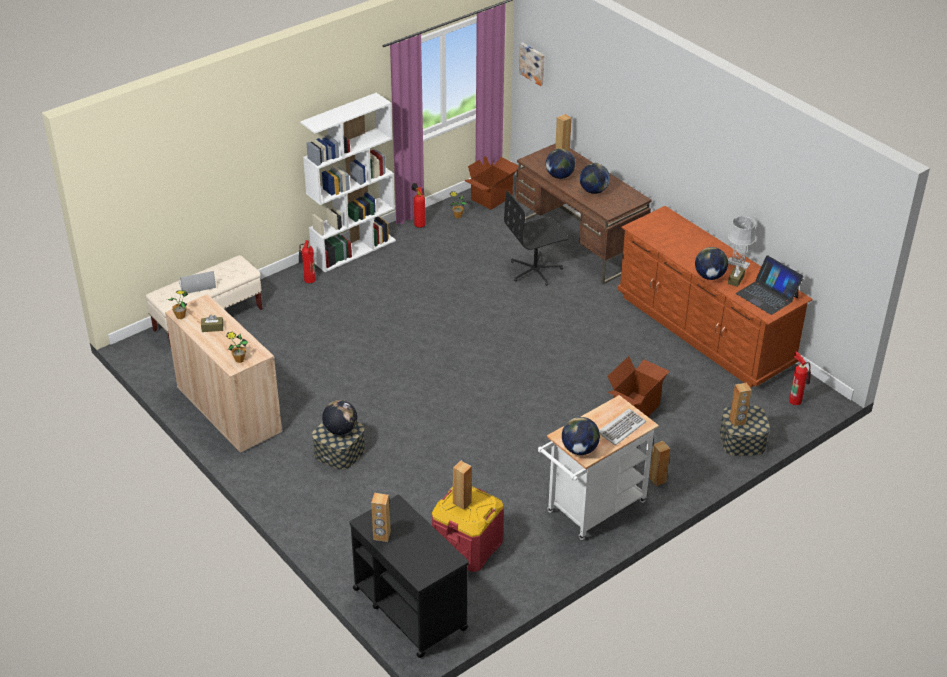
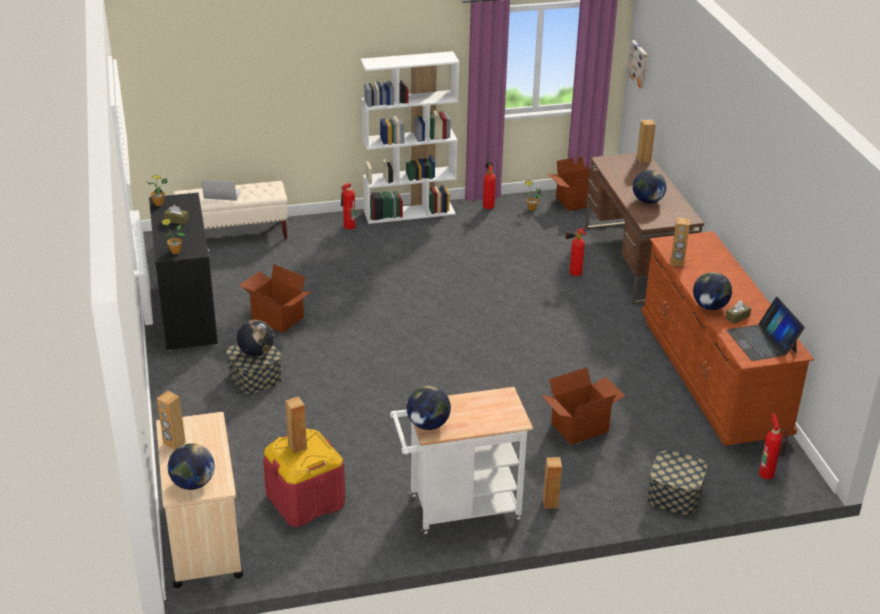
camera: 25 degrees right, 5 degrees down
(229, 410) = (188, 313): beige cabinet -> black cabinet
(315, 391) = (277, 319): none -> cardboard box
(409, 608) = (203, 538): black cart -> beige cart
(535, 270) = (572, 274): black office chair -> fire extinguisher
(559, 176) = (622, 180): globe -> globe (193, 483)
(621, 428) = (489, 418): keyboard -> none
(737, 421) = (667, 468): brown speaker -> brown speaker (677, 262)
(738, 263) = (752, 303): grey table lamp -> none

